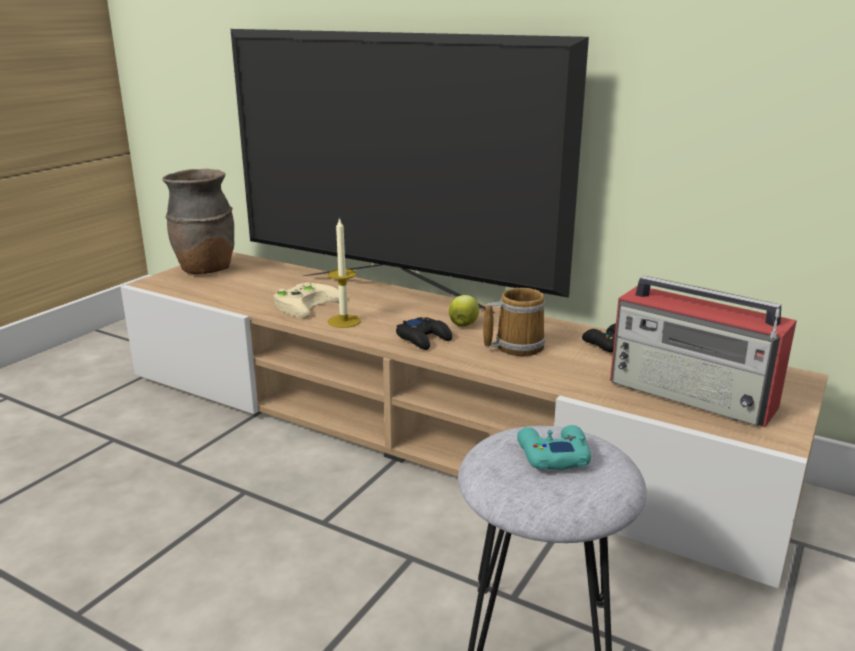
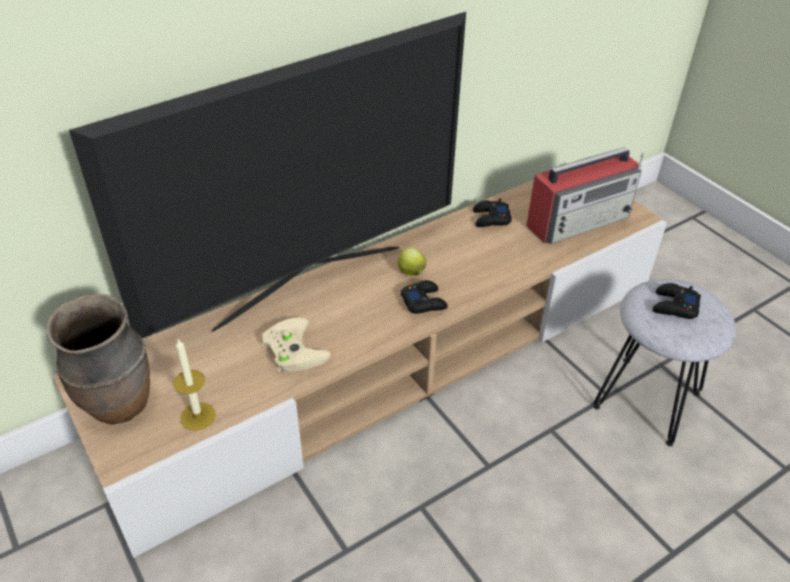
camera: 65 degrees left, 20 degrees up
(344, 321) = (354, 336): candle -> candle (198, 416)
(515, 346) = (467, 261): mug -> none
(552, 455) = (674, 306): turquoise game controller -> black game controller

